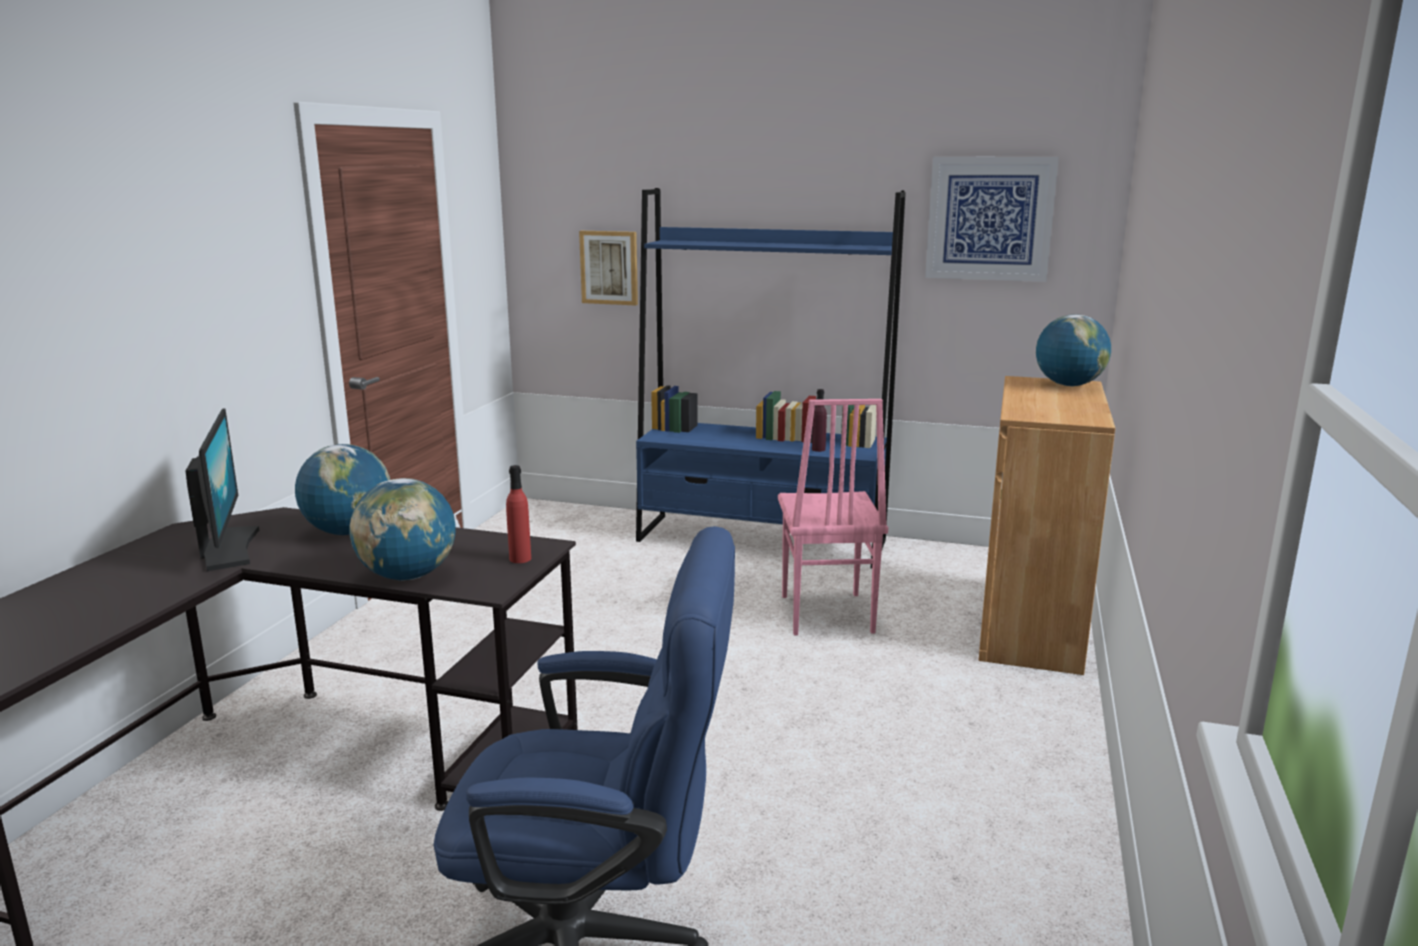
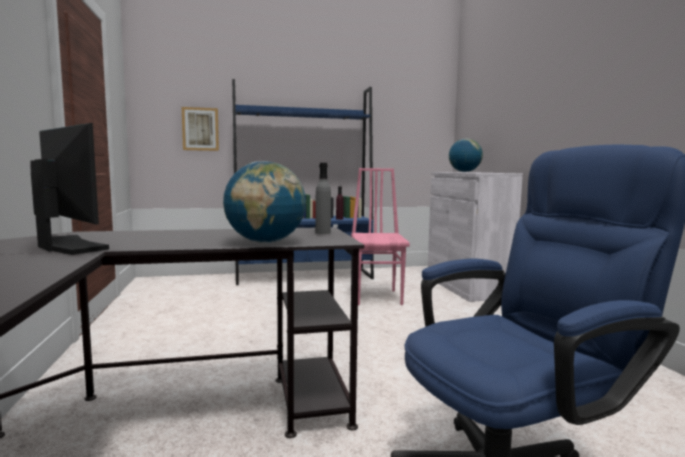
camera: 30 degrees left, 10 degrees down
(348, 532) = (164, 234): globe -> none
(520, 559) = (323, 232): red bottle -> grey bottle
(825, 614) = (378, 297): pink chair -> pink chair turned 150 degrees counterclockwise
(989, 219) = (401, 106): picture -> none
(1030, 624) = (466, 287): brown cabinet -> white cabinet

